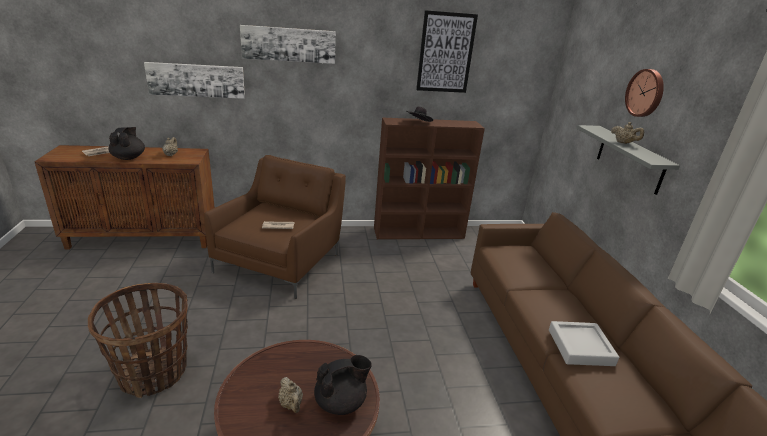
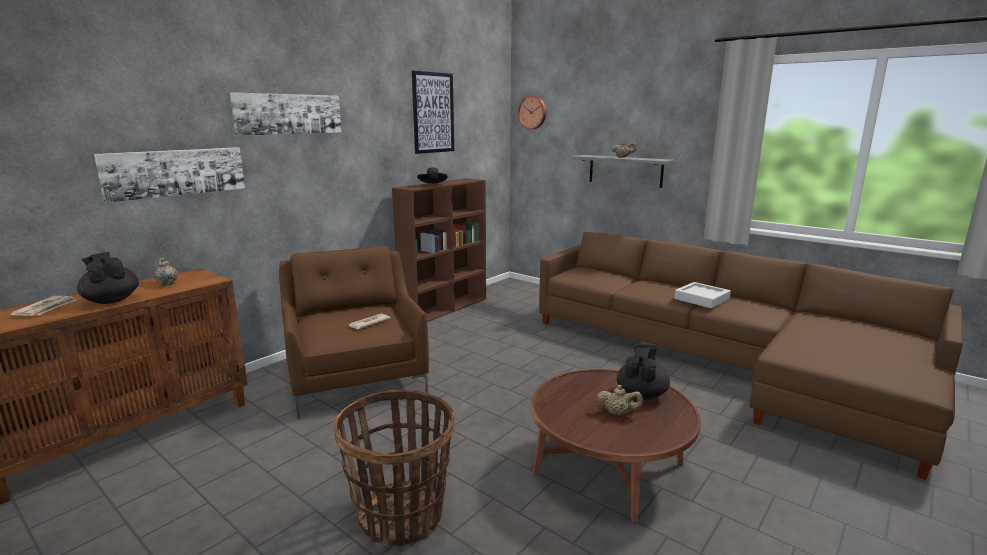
camera: 40 degrees left, 10 degrees down
(646, 93) = (622, 117): wall clock -> wall clock (532, 112)

